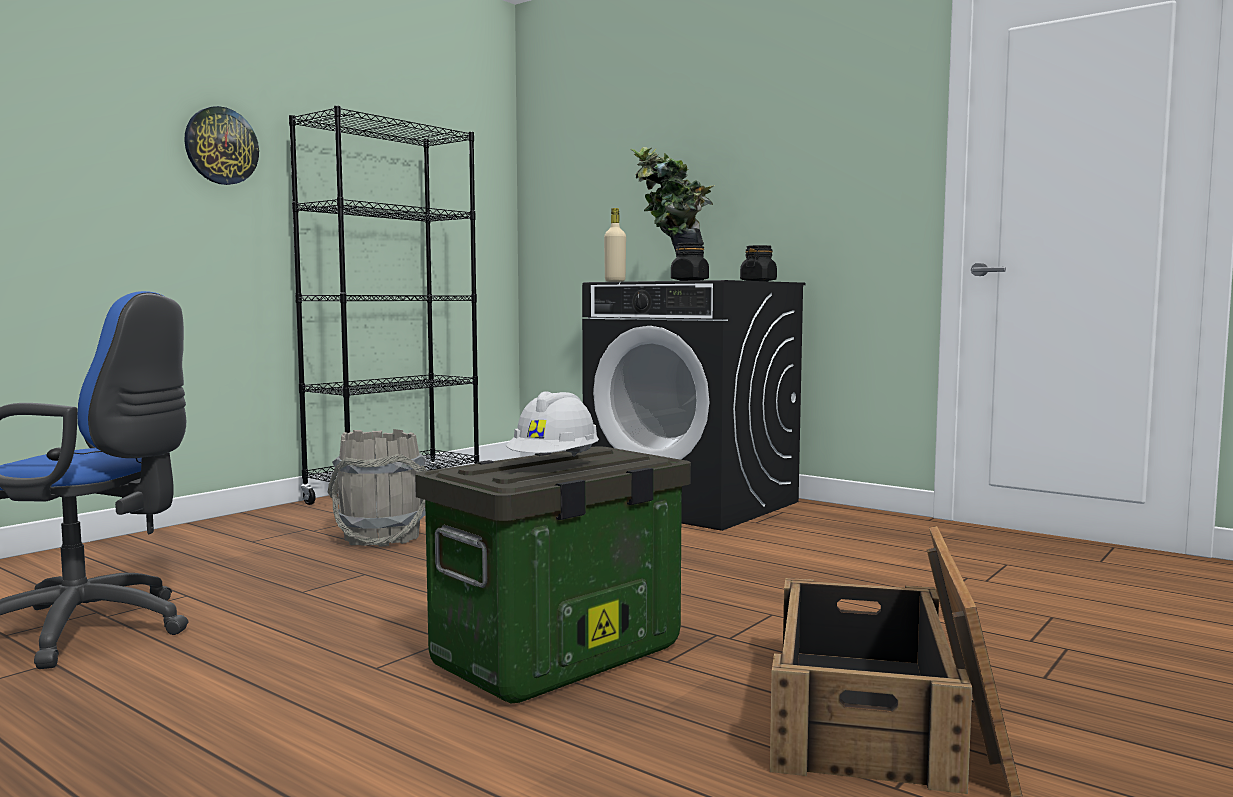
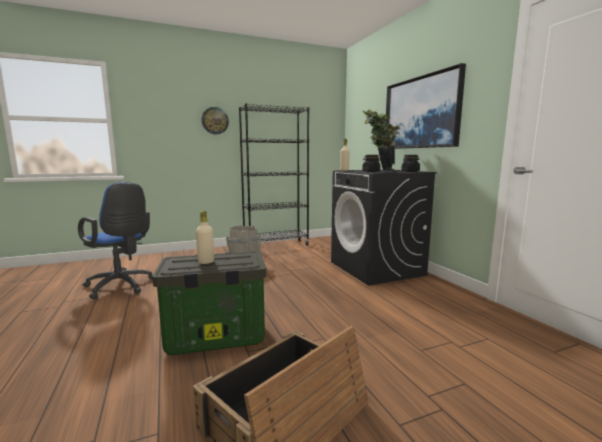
camera: 30 degrees right, 5 degrees up
(554, 464) = (206, 262): white hard hat -> beige bottle
(750, 162) = (421, 113): none -> picture

